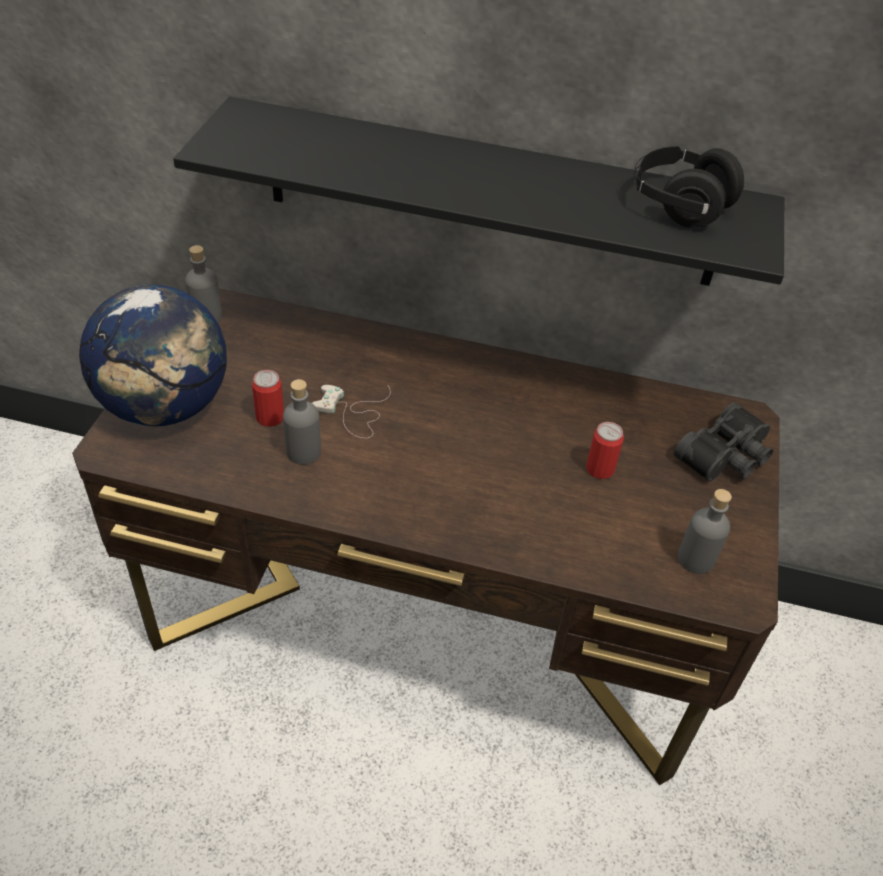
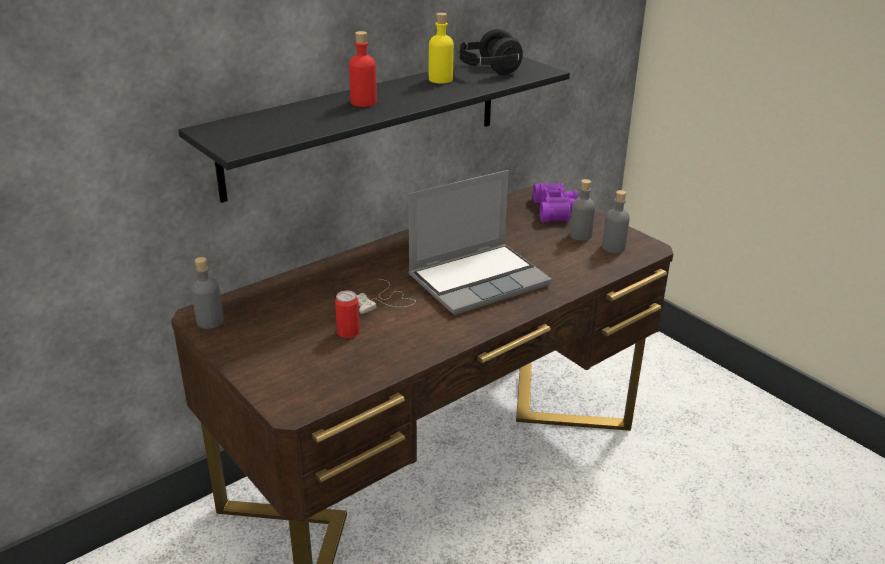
camera: 50 degrees left, 15 degrees down
(165, 406) = (281, 370): globe -> none
(303, 452) = (396, 331): grey bottle -> grey bottle (580, 235)
(438, 165) = (363, 102): none -> red bottle
(476, 466) = (479, 279): none -> laptop
(590, 185) = (440, 79): none -> yellow bottle
(600, 469) = (525, 245): can -> none
(726, 457) = (557, 210): black binoculars -> purple binoculars

